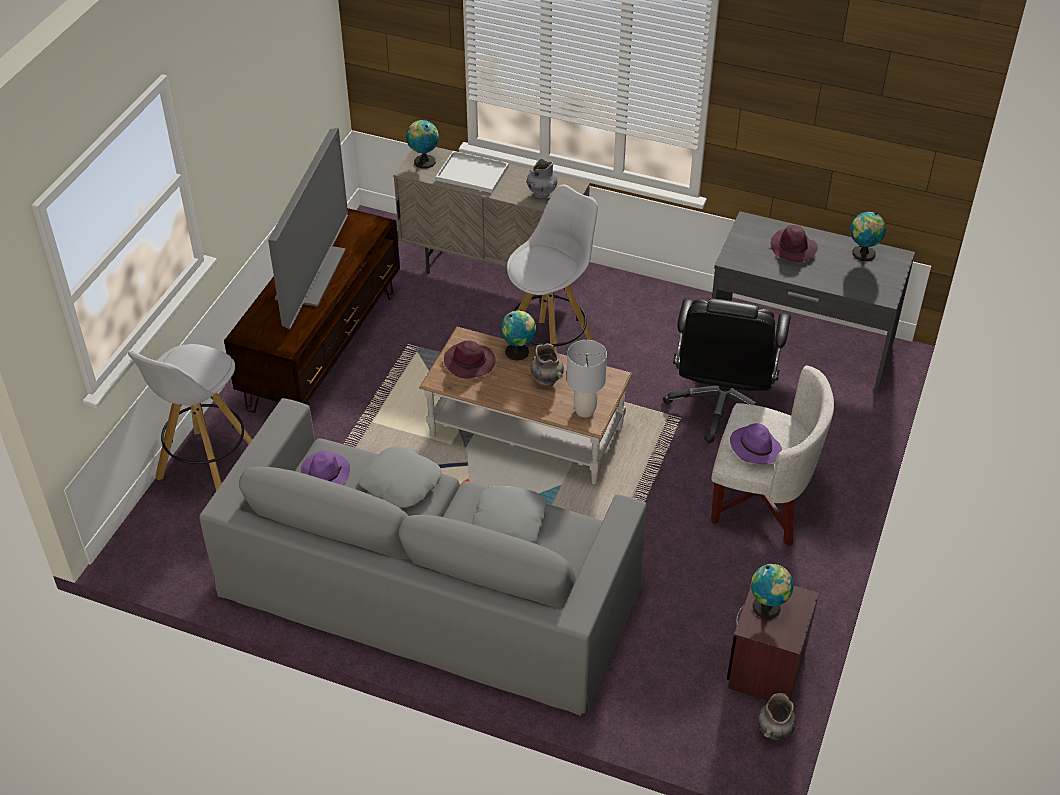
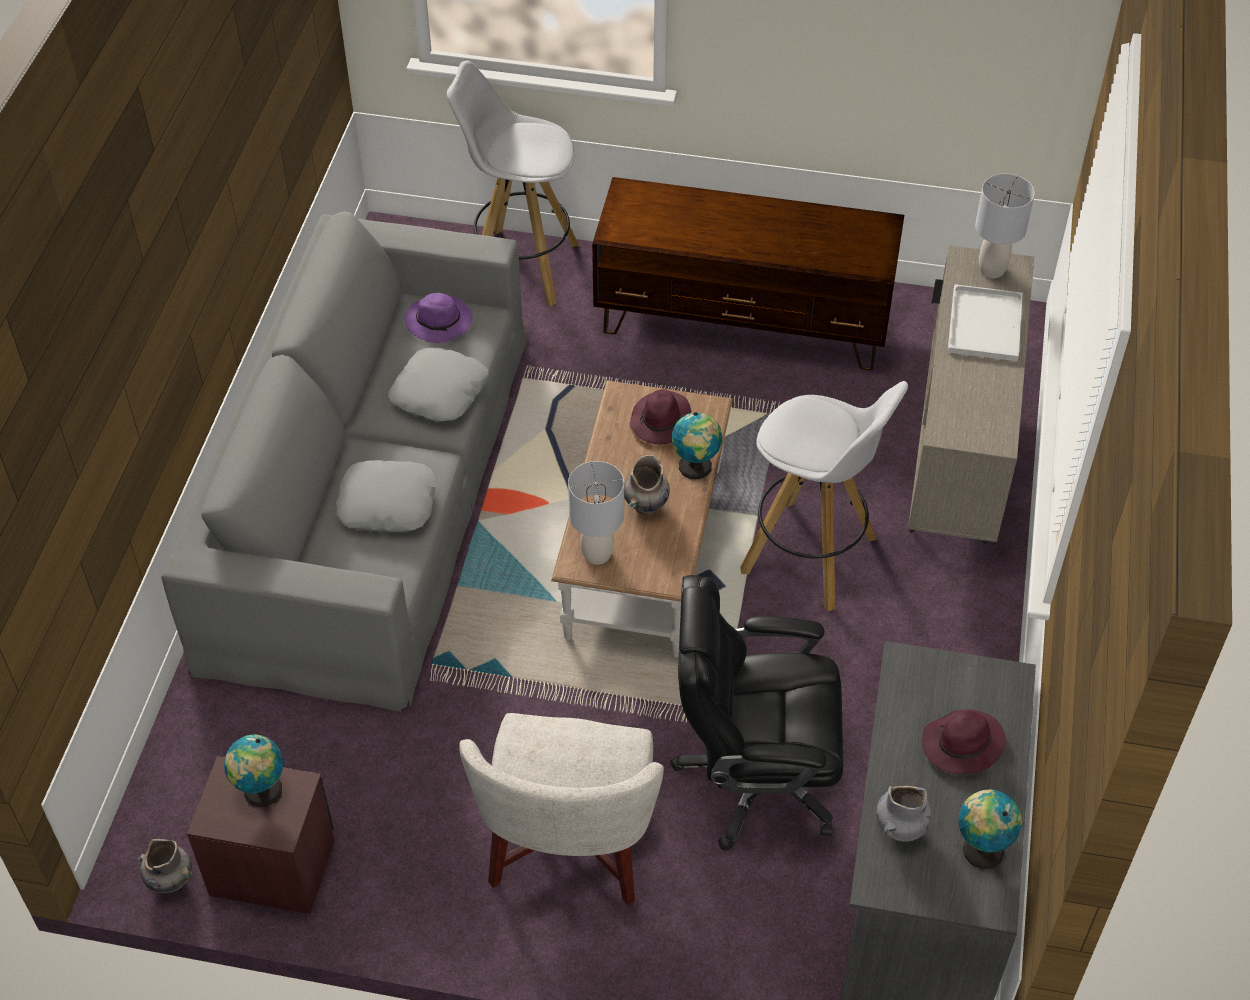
camera: 80 degrees right, 5 degrees up
(311, 273) = (756, 225): television -> none
(423, 161) = (991, 269): globe -> grey table lamp
(541, 193) = (967, 406): grey vase -> grey vase (901, 827)
(754, 447) = (548, 752): purple hat -> none

